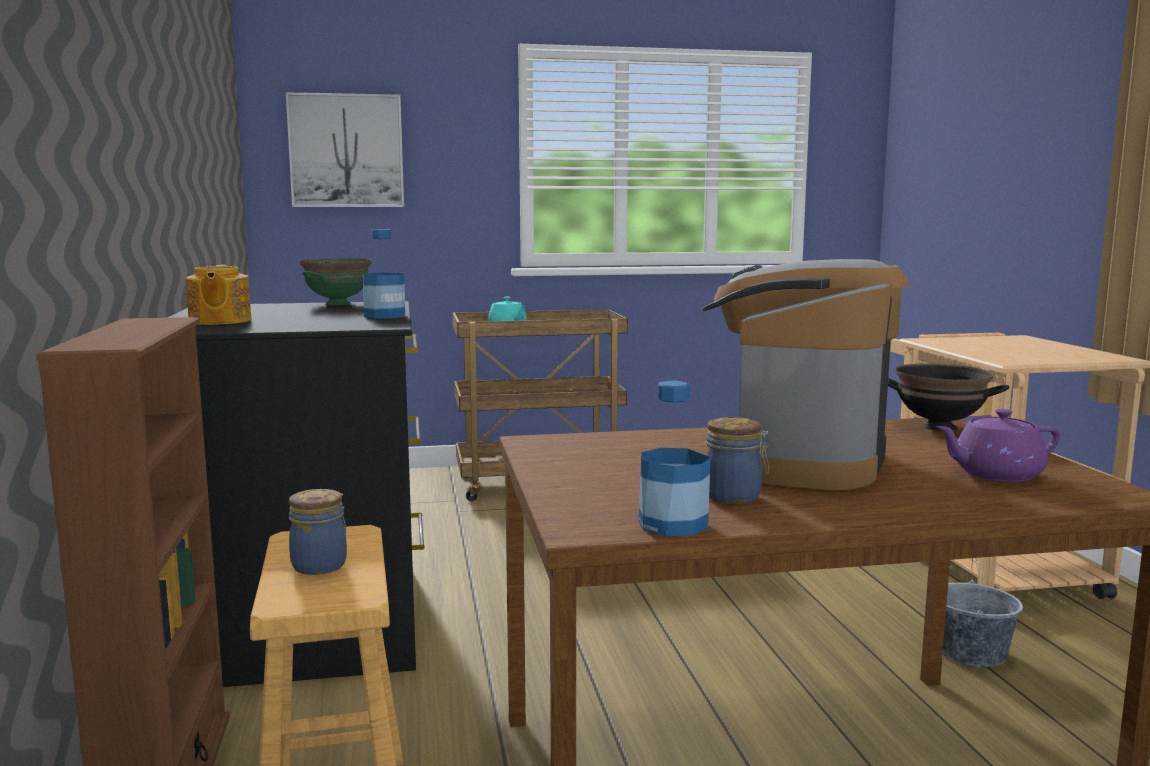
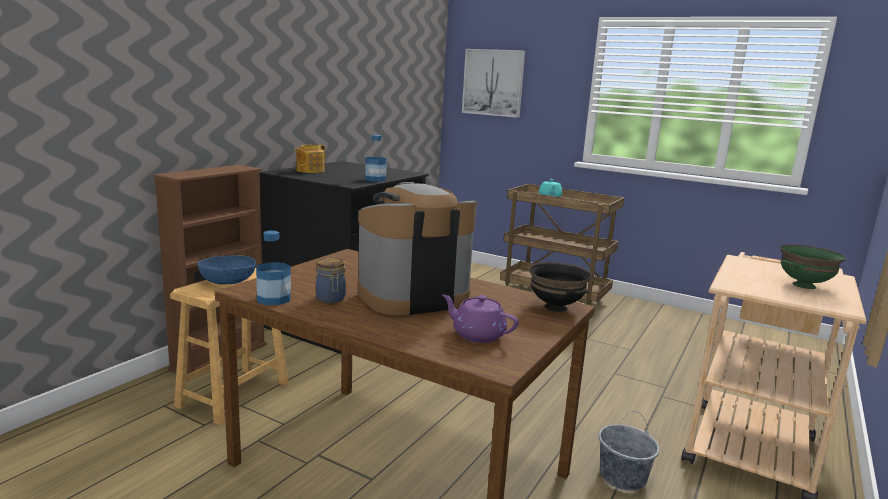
camera: 40 degrees right, 5 degrees up
(321, 565) = (228, 281): jar -> blue bowl
(337, 304) = (390, 170): green bowl -> green bowl (803, 285)

